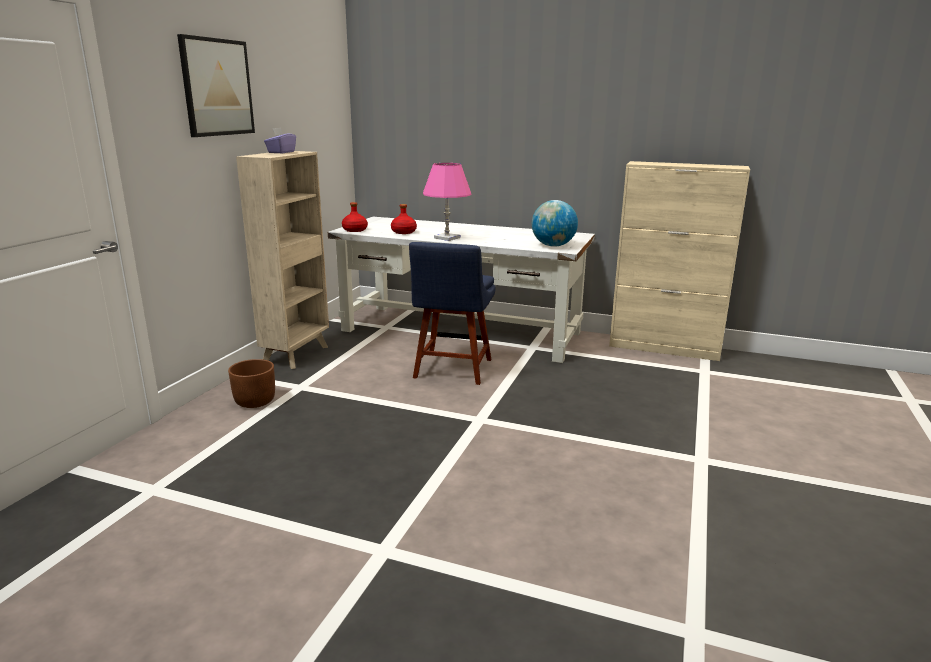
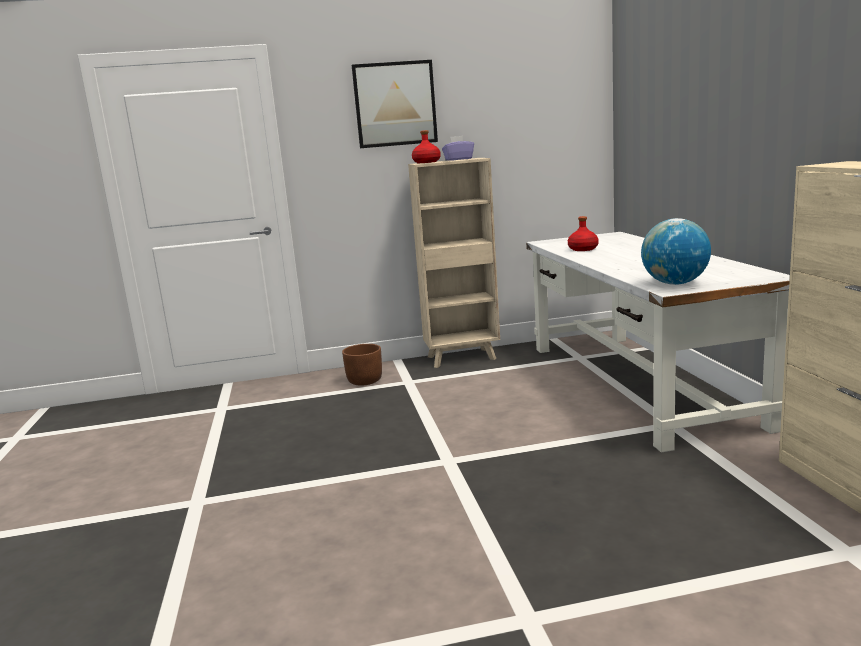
camera: 60 degrees right, 5 degrees down
(355, 230) = (550, 243): red bottle -> red bottle (426, 162)
(447, 238) = (598, 259): pink table lamp -> none
(452, 370) = (535, 413): blue chair -> none

